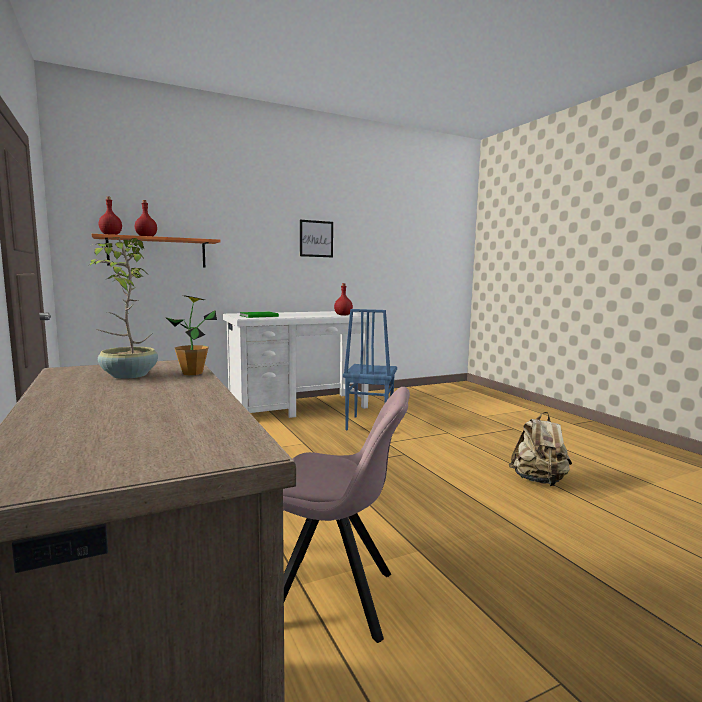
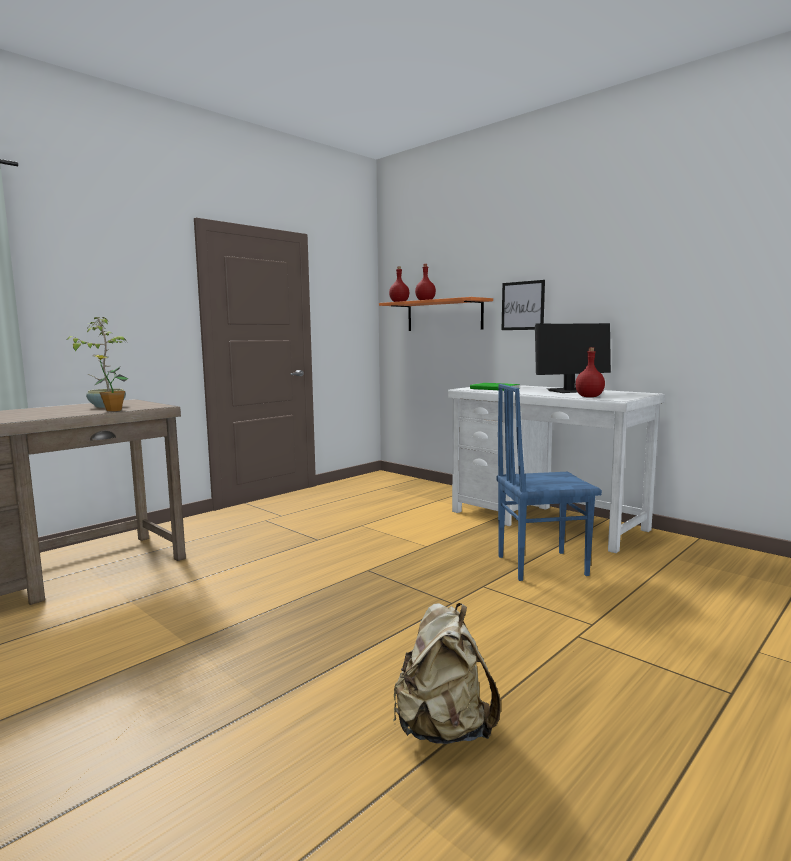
camera: 70 degrees right, 0 degrees up
(307, 313) = (569, 391): none -> monitor
(316, 238) = (621, 279): picture -> picture (522, 305)
(333, 598) = (108, 616): pink chair -> none

